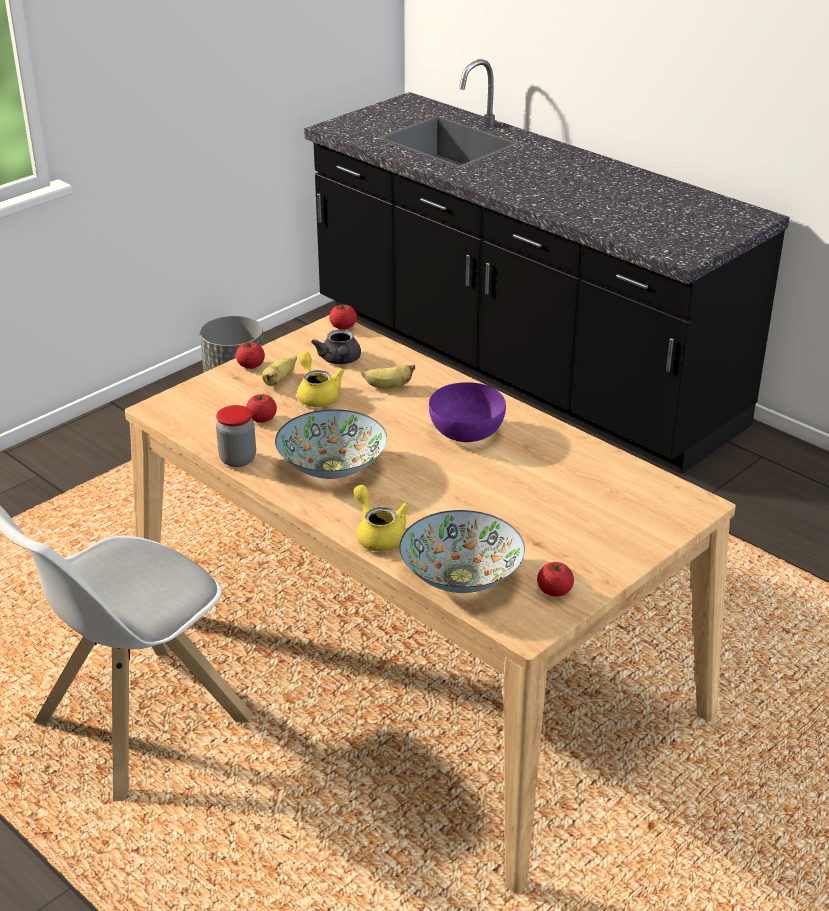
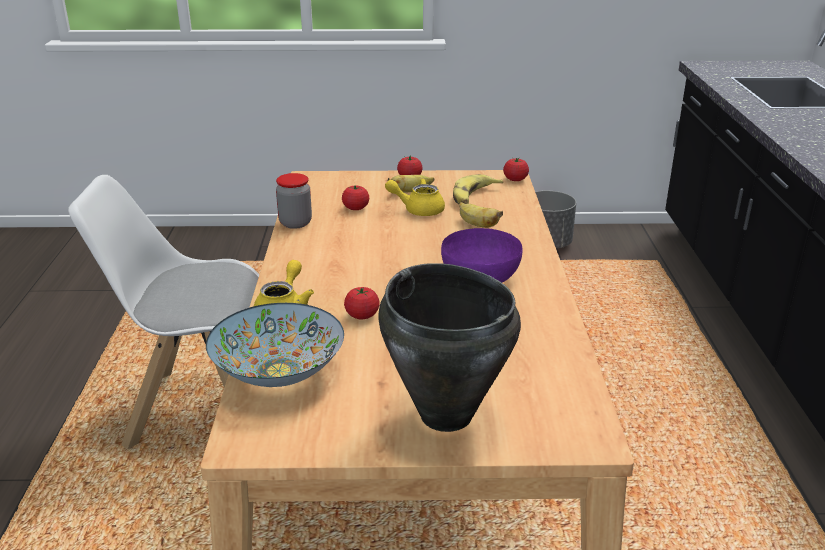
camera: 45 degrees right, 5 degrees down
(317, 395) = (418, 209): yellow teapot -> yellow teapot turned 105 degrees counterclockwise
(332, 467) = (340, 255): bowl -> none
(340, 361) = (474, 197): grey teapot -> banana
(554, 591) = (323, 428): tomato -> tomato (362, 315)
(606, 538) = (446, 414): none -> black cooking pot

